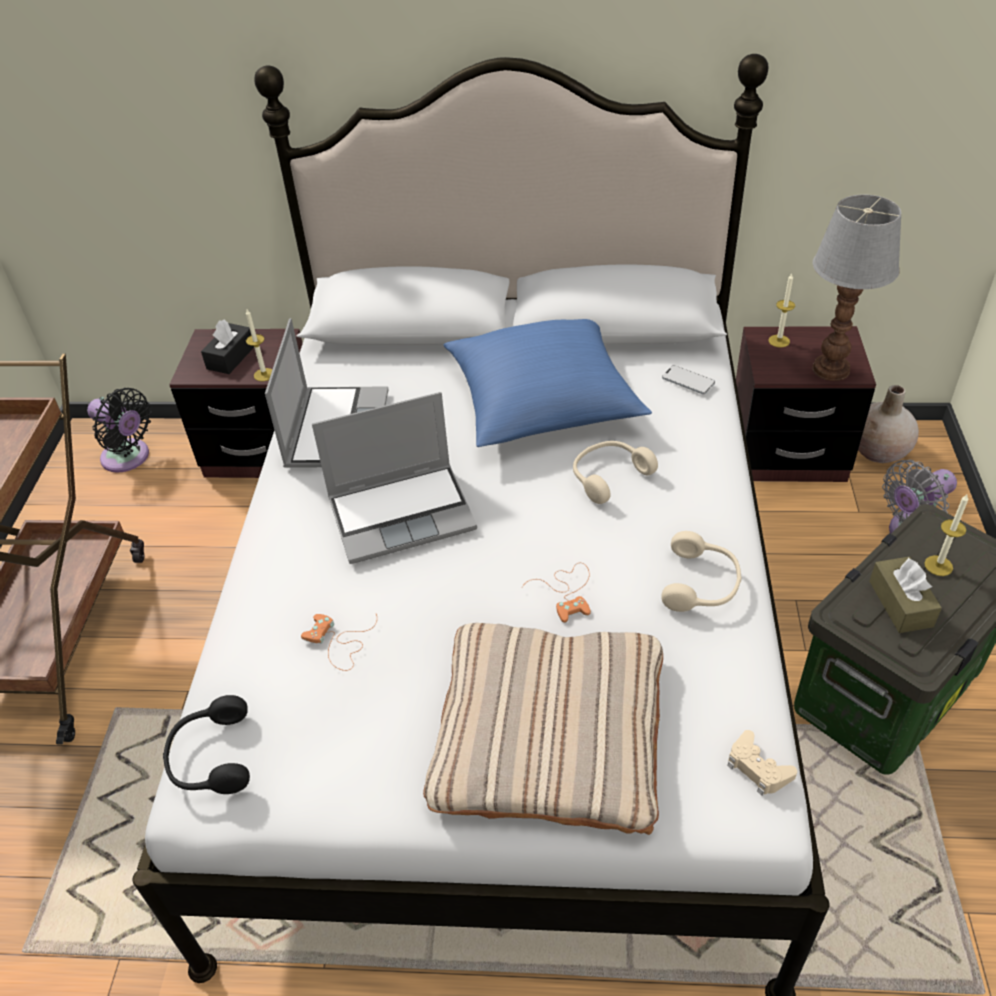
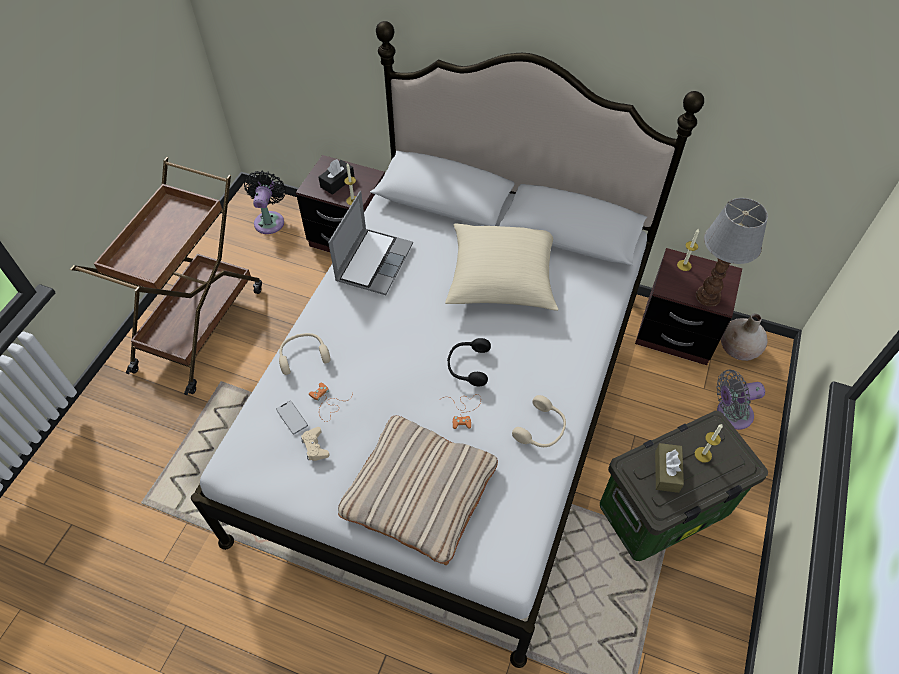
camera: 15 degrees right, 10 degrees up
(129, 458) = (270, 220): black fan -> black fan turned 135 degrees counterclockwise
(210, 757) = (242, 448): black headphones -> black headphones (468, 366)
(403, 513) = (391, 331): laptop -> none
(542, 402) = (502, 278): blue pillow -> beige pillow
(608, 476) = (519, 342): beige headphones -> beige headphones (303, 356)
(688, 381) = (597, 288): phone -> phone (292, 418)
(758, 768) = (521, 548): beige game controller -> beige game controller (315, 446)

